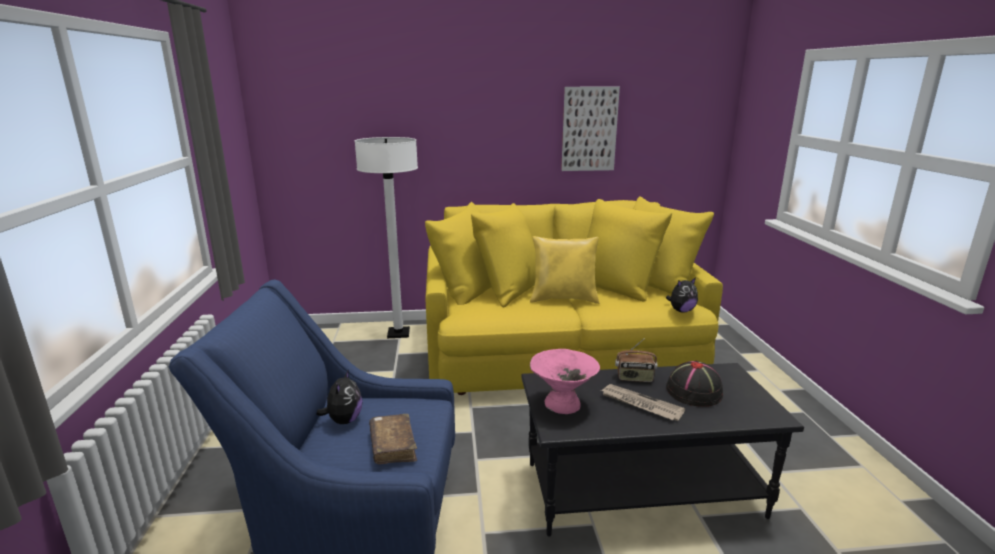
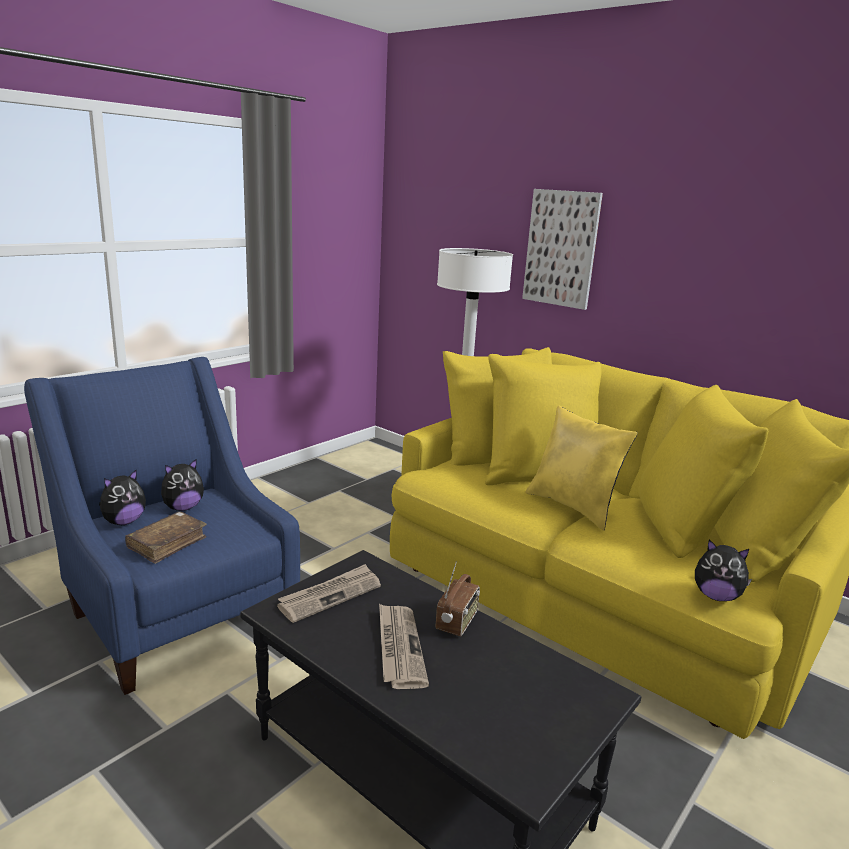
camera: 45 degrees right, 0 degrees up
(321, 455) = (124, 522): none -> plush toy
(562, 404) = (330, 595): pink bowl -> newspaper
(589, 129) = (770, 276): picture -> picture (561, 248)
(634, 378) = (457, 622): radio -> radio turned 120 degrees counterclockwise
(694, 391) = (491, 680): black hat -> none

